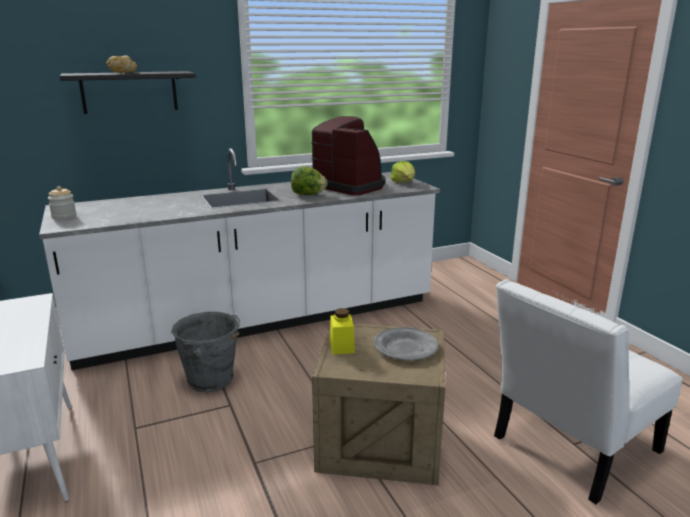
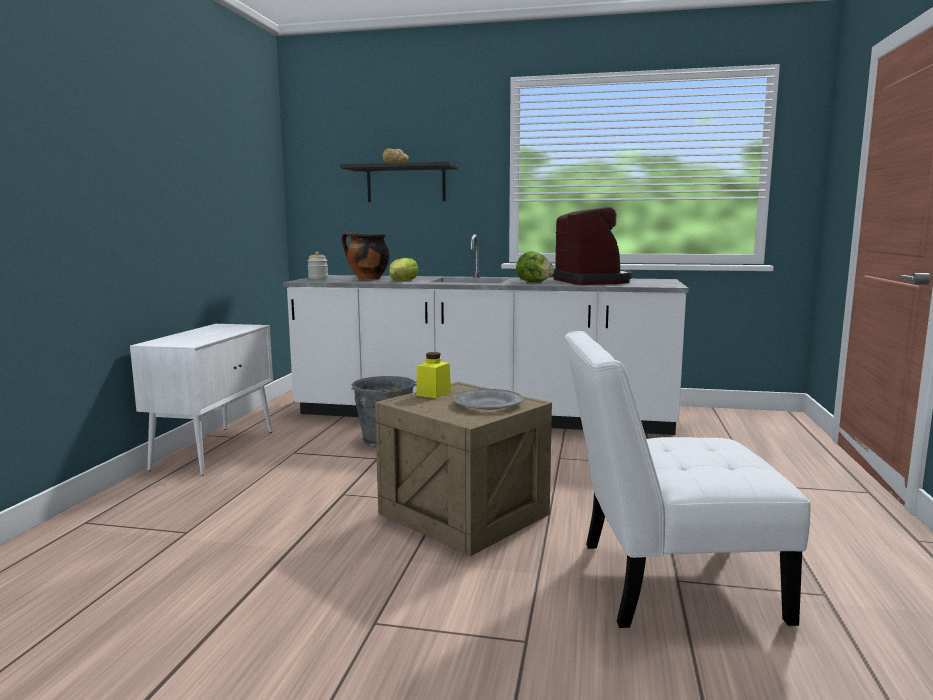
camera: 35 degrees right, 10 degrees down
(129, 210) = (367, 279): none -> cooking pot
(404, 182) = (659, 283): lettuce -> lettuce (403, 281)

